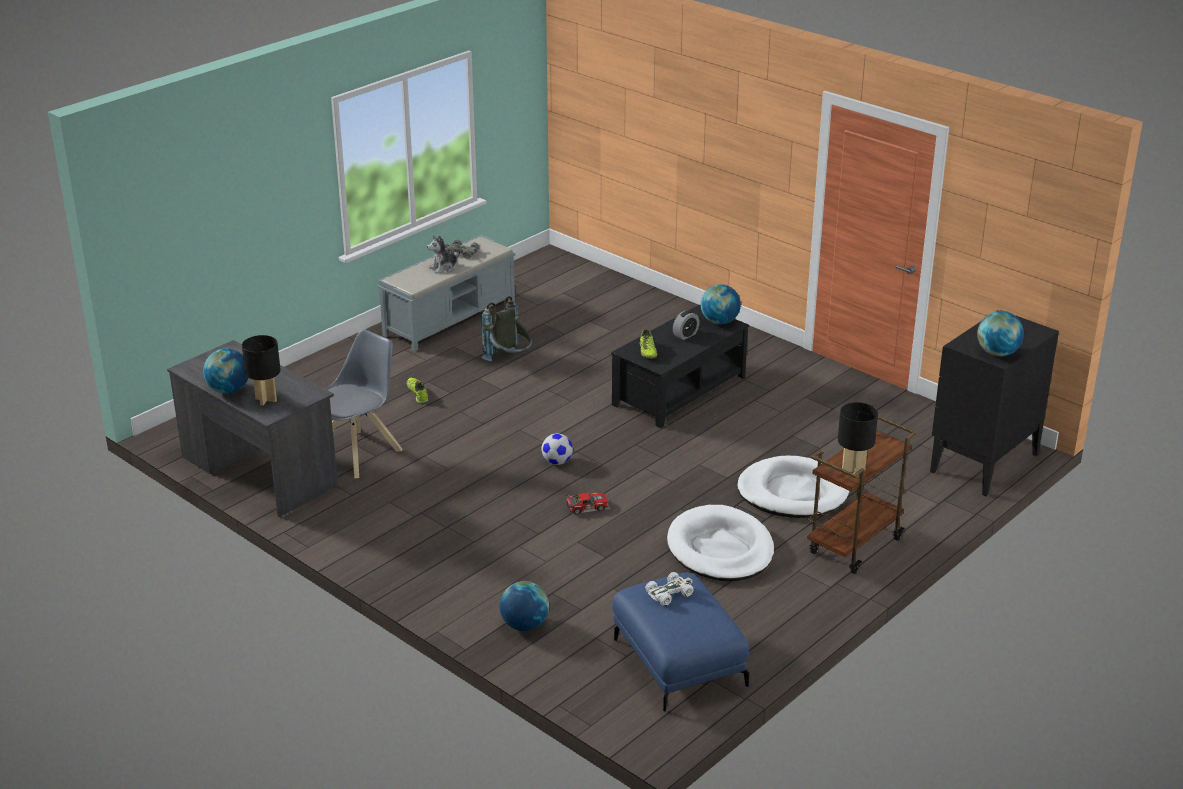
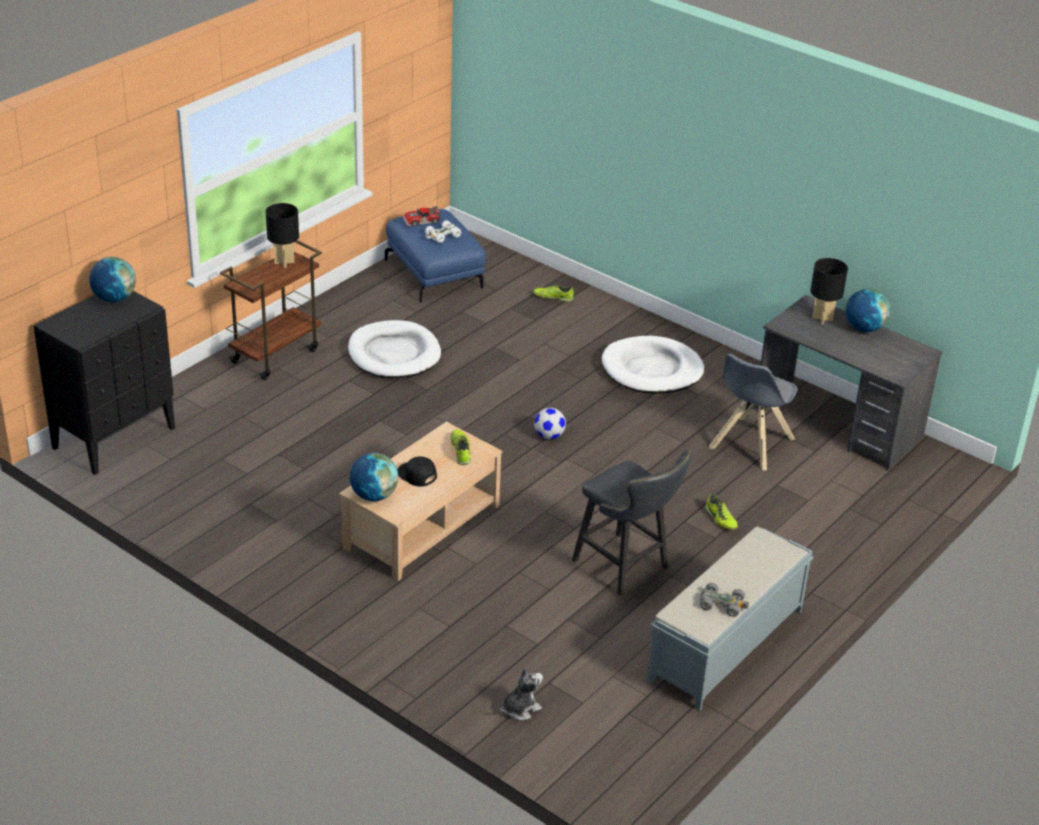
camera: 175 degrees right, 5 degrees up
(444, 268) = (736, 573): plush toy -> plush toy (520, 709)
(509, 361) = (628, 569): grey backpack -> grey stool
(524, 625) = (553, 297): globe -> shoe
(587, 506) = (514, 391): toy car -> toy car (422, 221)
(678, 390) = (422, 527): black coffee table -> beige coffee table
(685, 335) = (416, 475): alarm clock -> black cap
(792, 492) = (318, 406): white dog bed -> white dog bed (652, 370)

